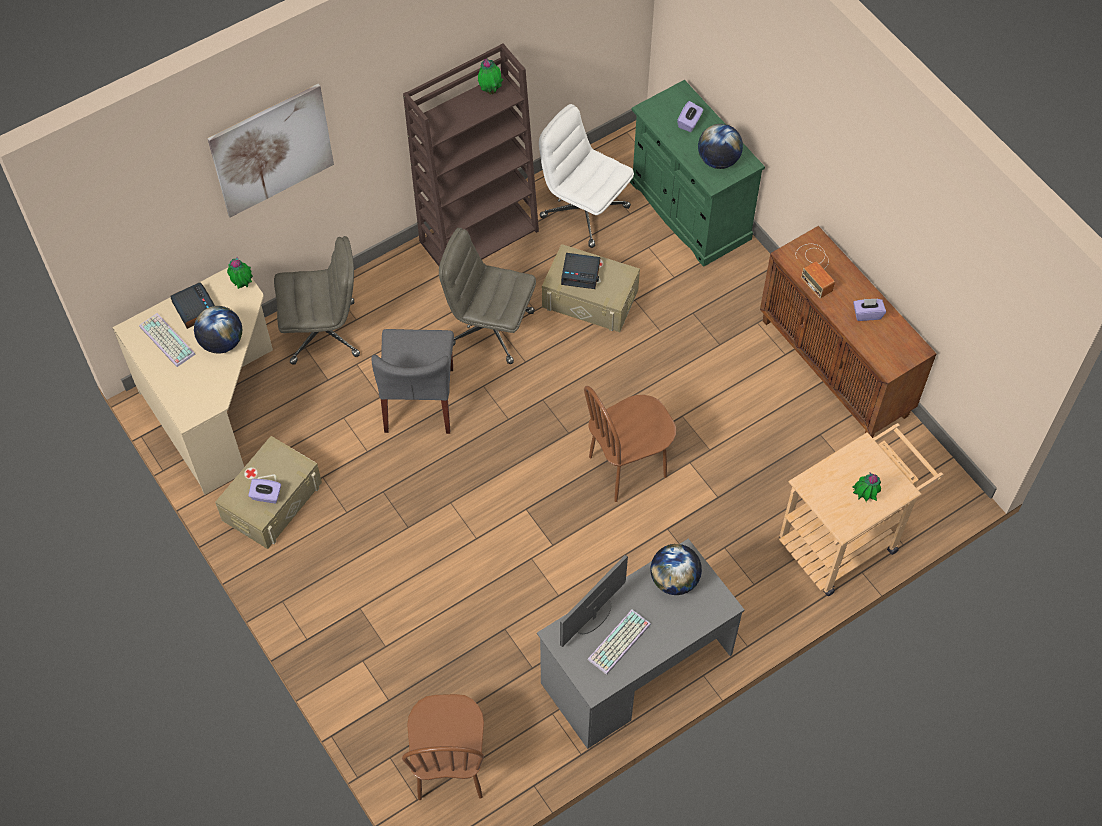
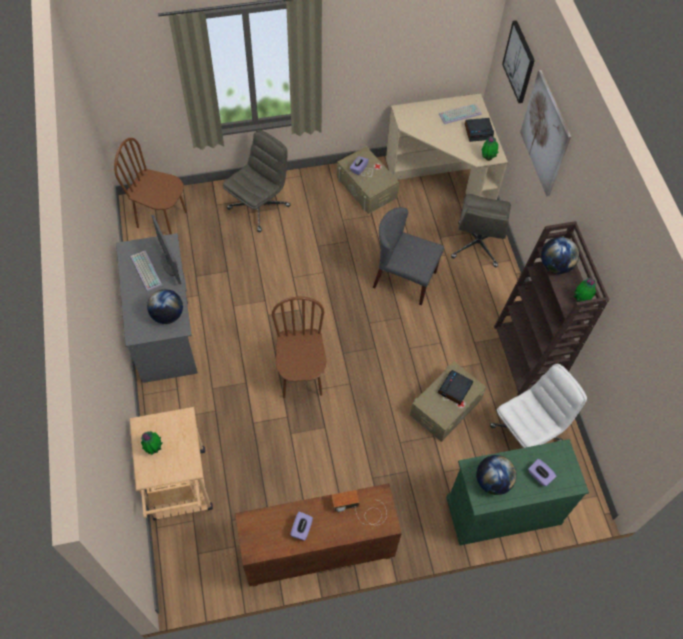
camera: 110 degrees right, 0 degrees up
(155, 198) = (519, 62): none -> picture
(221, 342) = (447, 138): globe -> globe (555, 265)
(489, 328) = (444, 336): grey office chair -> grey office chair (259, 206)

